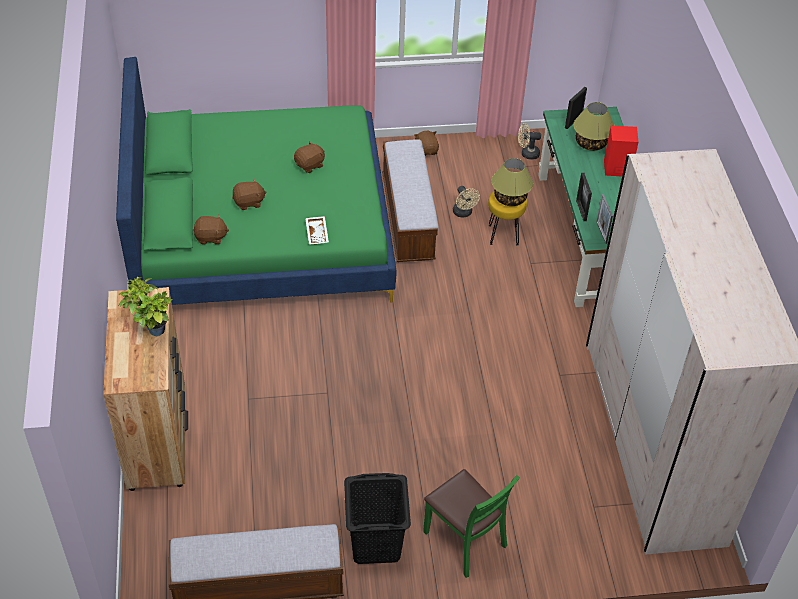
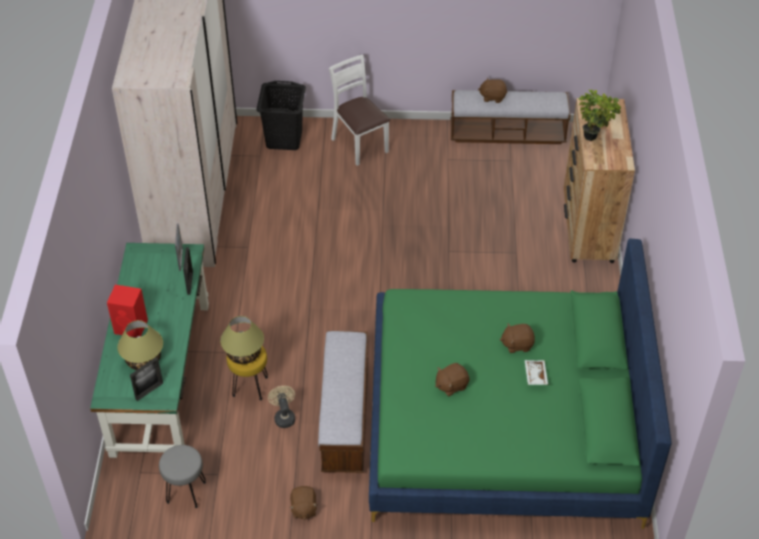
camera: 170 degrees left, 0 degrees up
(211, 237) = (554, 310): brown plush toy -> brown plush toy (492, 97)
(317, 233) = (450, 304): white tray -> white tray (535, 375)
(375, 544) = (424, 148): black laundry basket -> black laundry basket (284, 139)
(465, 540) = (359, 144): green chair -> white chair
(527, 154) = (186, 491): beige fan -> grey stool

